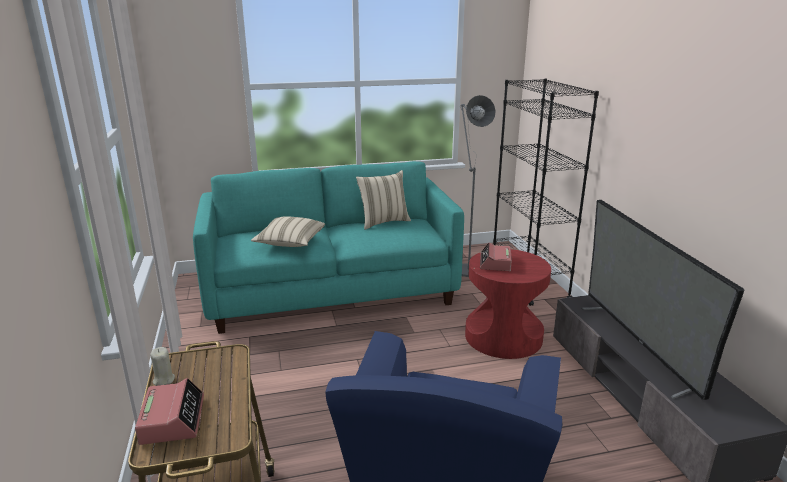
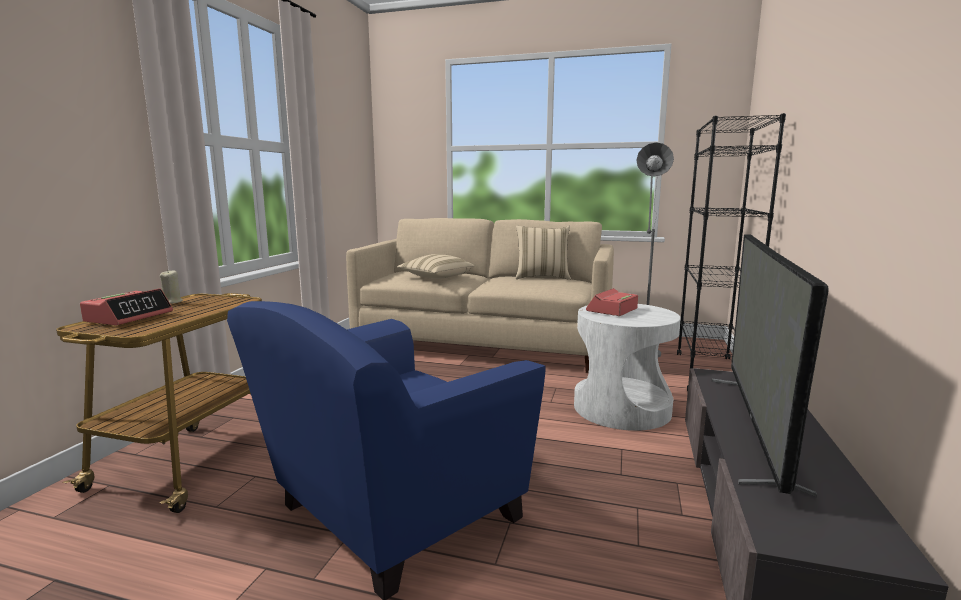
camera: 30 degrees right, 10 degrees down
(332, 292) = (485, 343): turquoise sofa -> beige sofa
(503, 337) = (621, 408): red side table -> white side table

